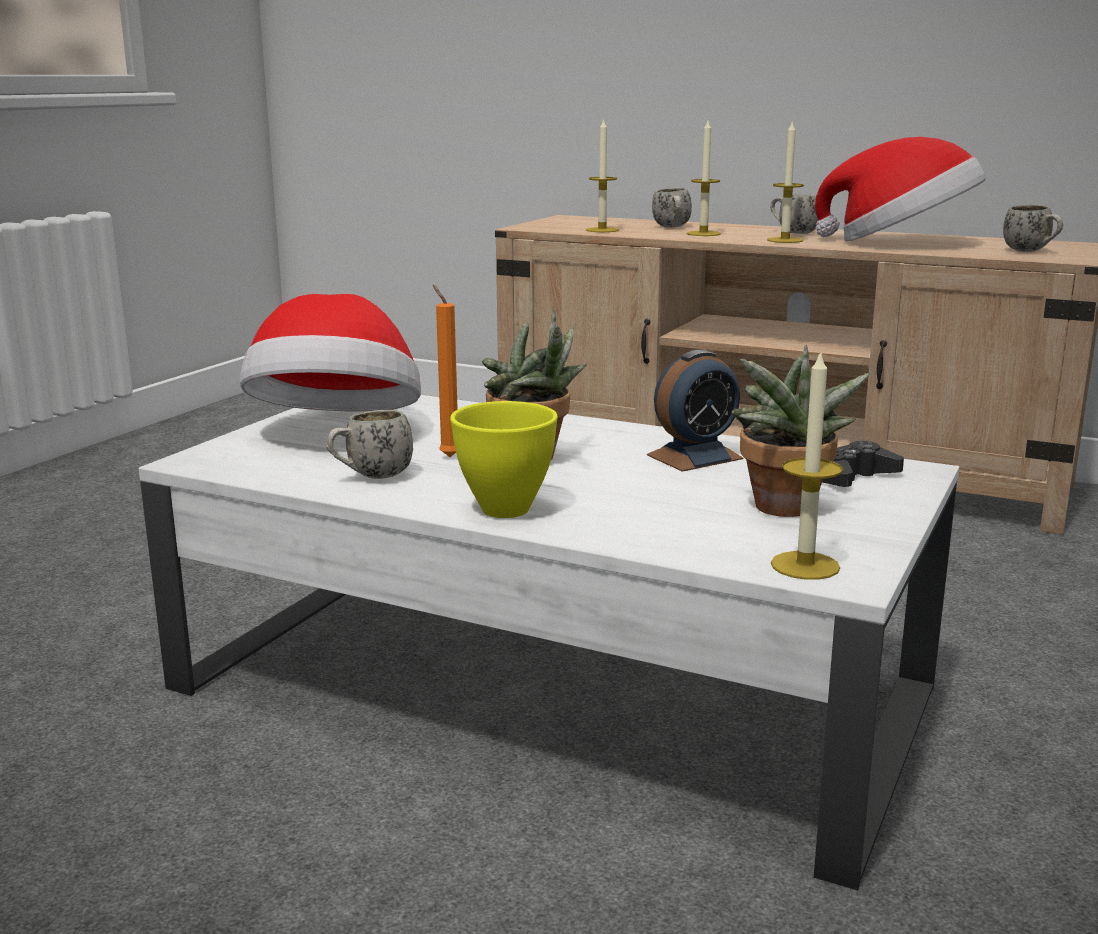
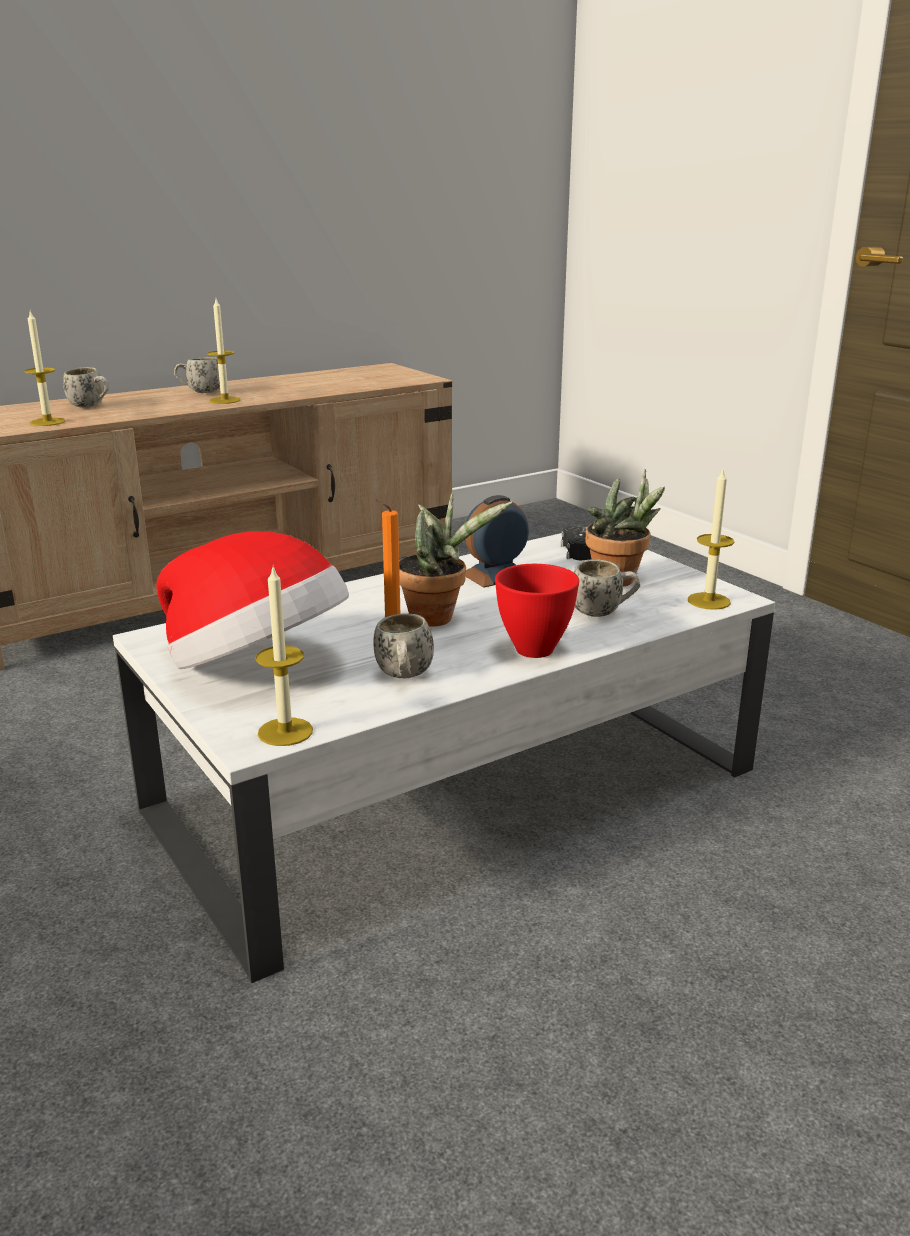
camera: 60 degrees left, 5 degrees up
(503, 509) = (532, 650): yellow bowl -> red bowl
(694, 457) = (495, 575): alarm clock -> alarm clock turned 120 degrees counterclockwise
(703, 234) = (143, 407): candle -> candle (285, 732)
(900, 242) = (298, 386): hat -> none
(1031, 251) = (387, 377): white mug -> white mug (603, 612)

